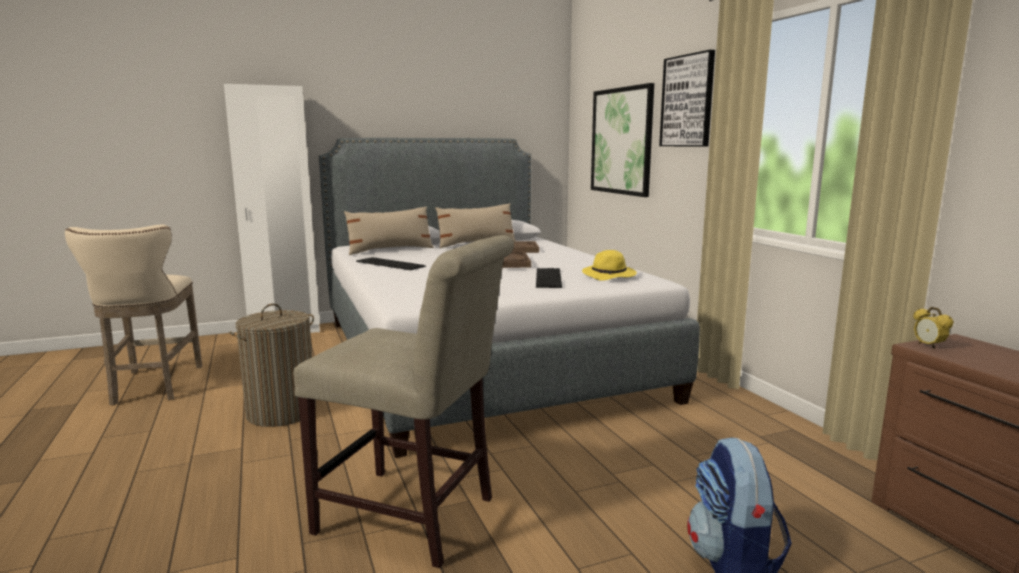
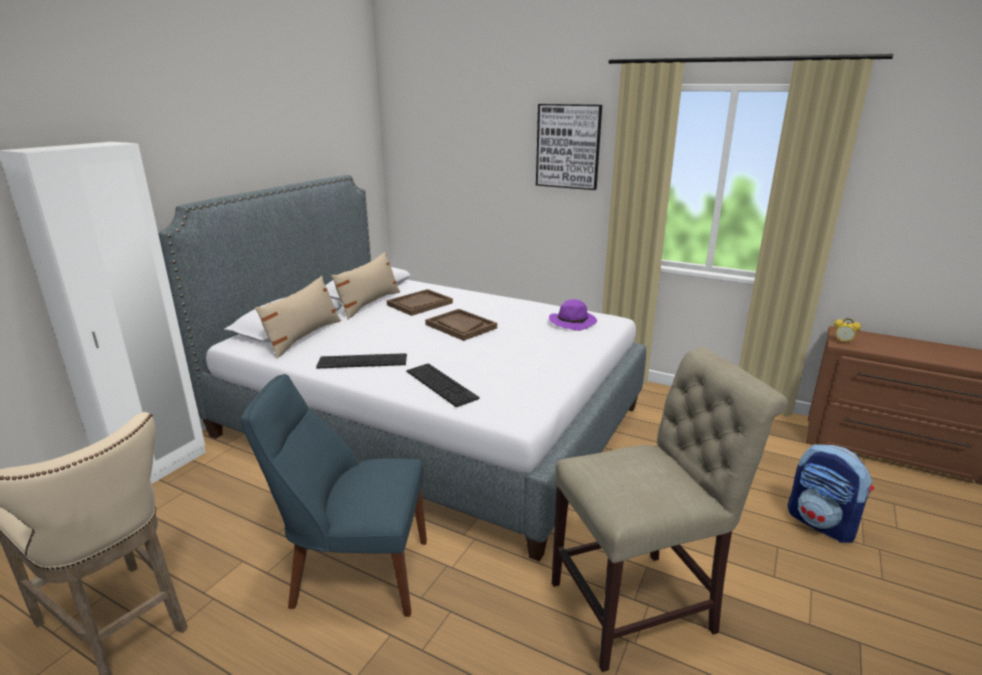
camera: 40 degrees left, 10 degrees up
(281, 412) = (354, 573): laundry basket -> blue chair
(548, 278) = (540, 339): keyboard -> keyboard (441, 384)
(609, 276) = (573, 322): yellow hat -> purple hat
(621, 141) = (474, 175): picture -> none

